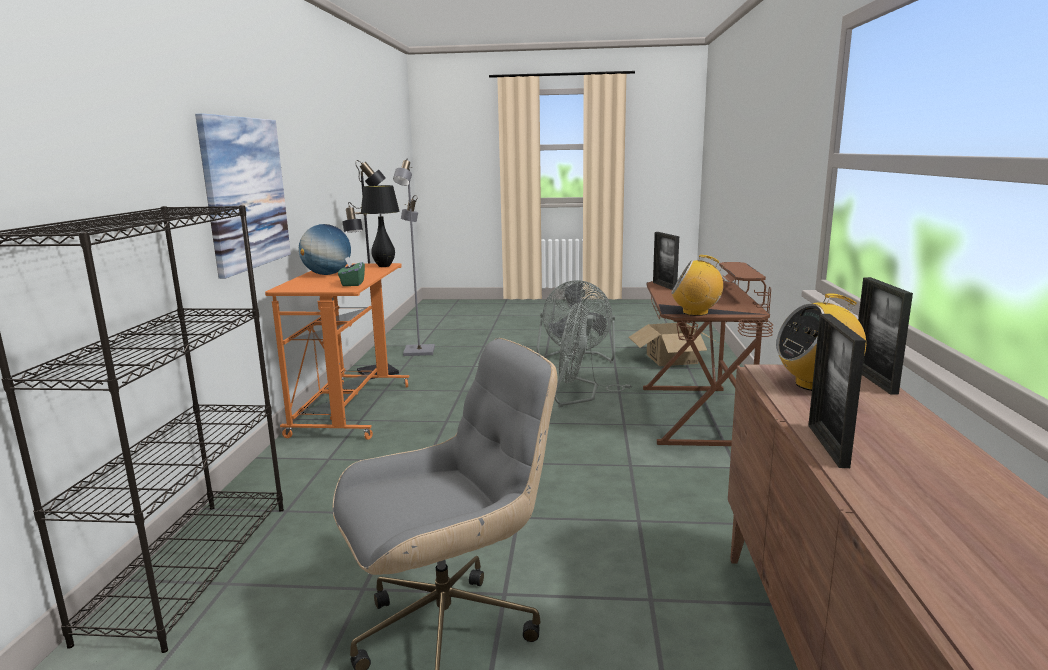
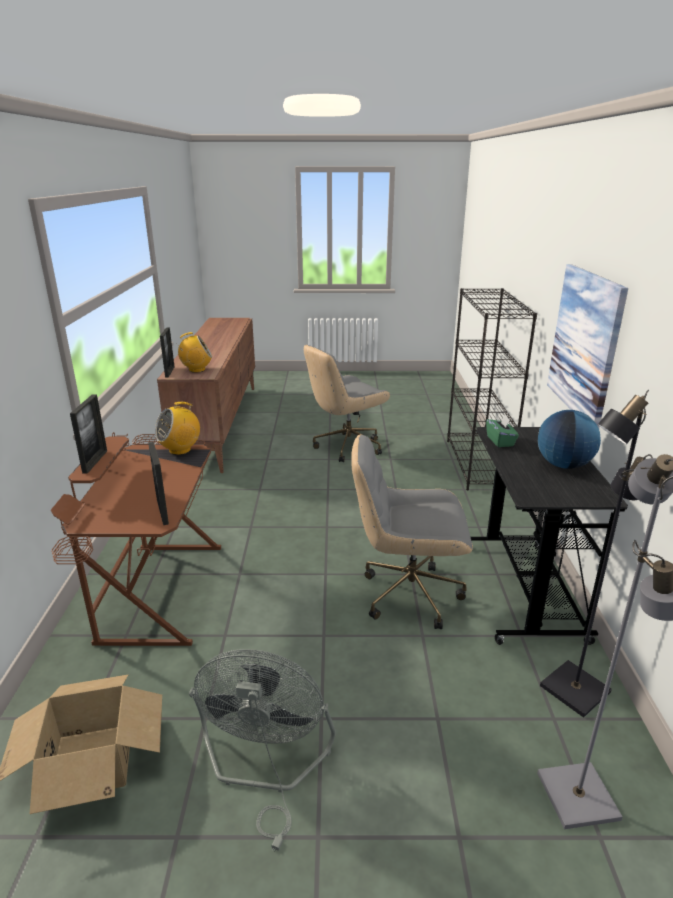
camera: 175 degrees right, 10 degrees up
(352, 409) = (521, 591): orange desk -> black desk
(384, 266) = (527, 491): black table lamp -> none
(460, 408) = (407, 595): none -> grey office chair
(583, 391) = (269, 636): grey fan -> none
(695, 312) = (180, 450): radio -> radio turned 135 degrees clockwise
(827, 445) = (222, 353): picture frame -> picture frame (95, 461)

